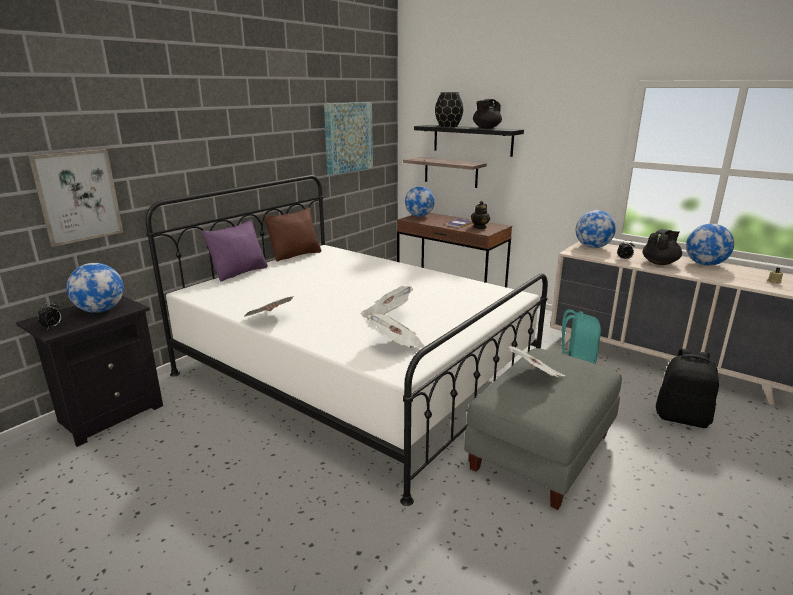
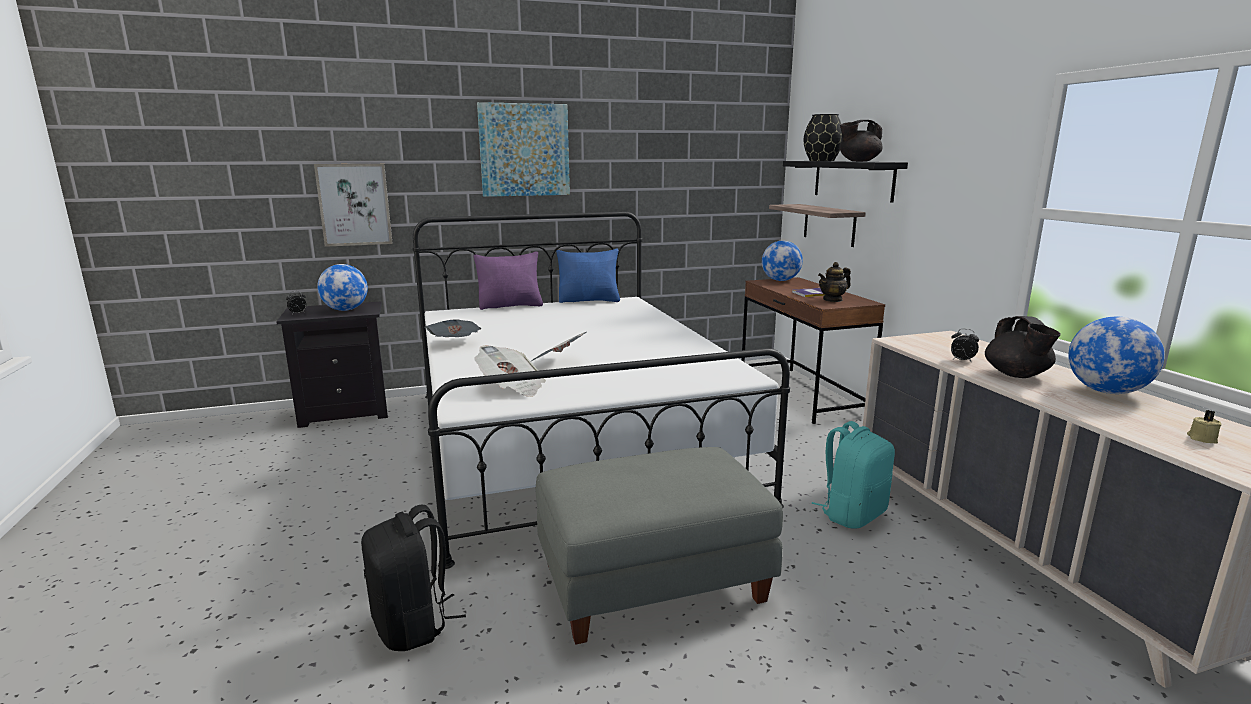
camera: 35 degrees right, 5 degrees down
(295, 255) = (589, 301): brown pillow -> blue pillow
(348, 137) = (695, 173): picture -> picture (524, 150)
(535, 376) = (643, 467): newspaper -> none
(592, 247) = (944, 340): globe -> none
(660, 263) = (1017, 375): black teapot -> black teapot turned 90 degrees clockwise
(682, 418) = (930, 631): black backpack -> black backpack (413, 625)

